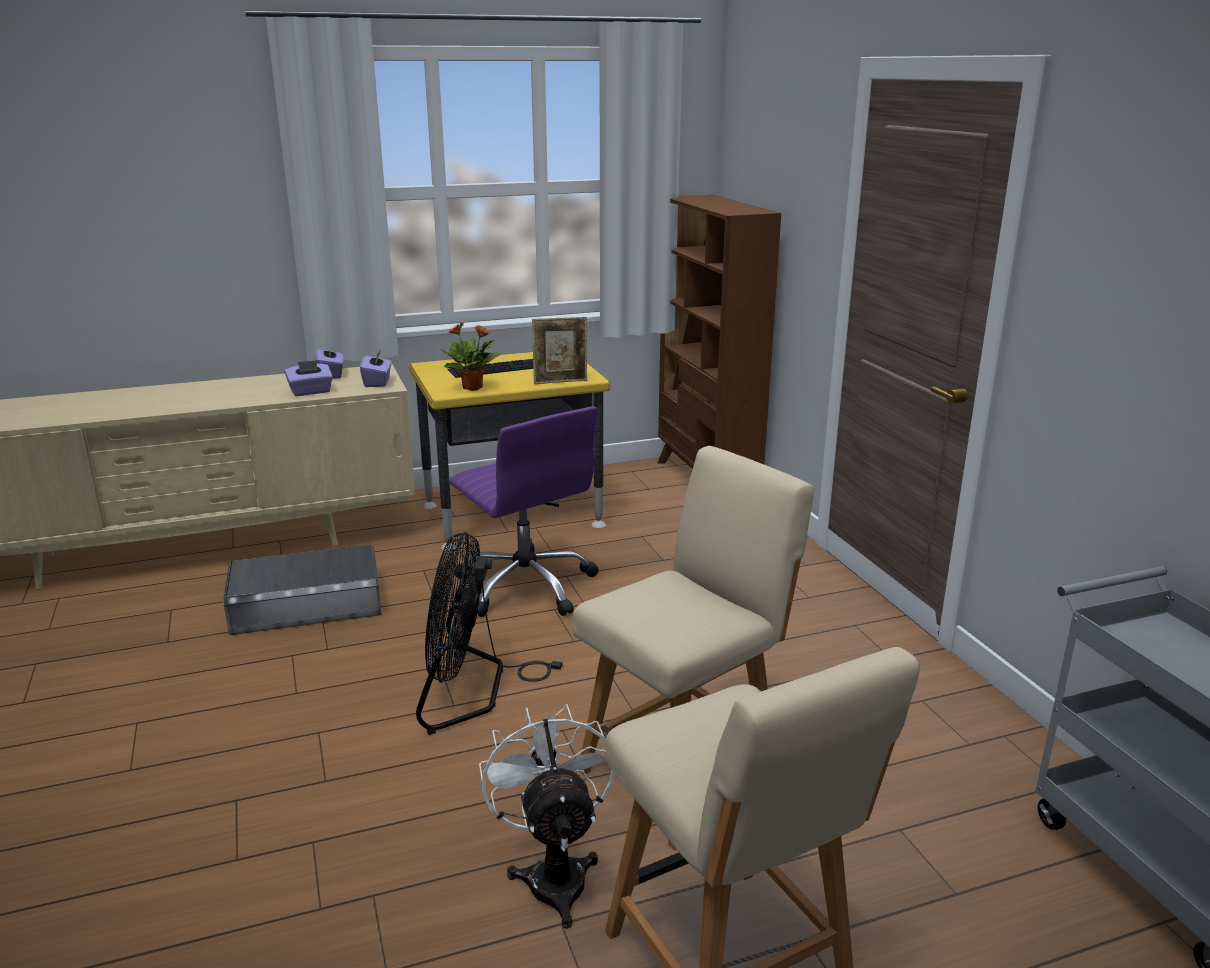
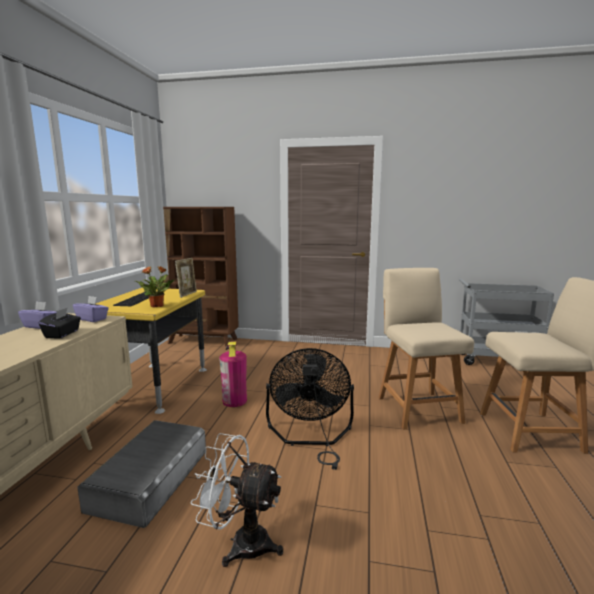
camera: 60 degrees left, 10 degrees down
(310, 392) = (62, 334): purple tissue box -> black tissue box
(476, 684) = (312, 437): black fan -> black fan turned 150 degrees clockwise
(526, 586) = (234, 401): purple office chair -> fire extinguisher
(554, 874) = (473, 454): white fan -> white fan (241, 542)

